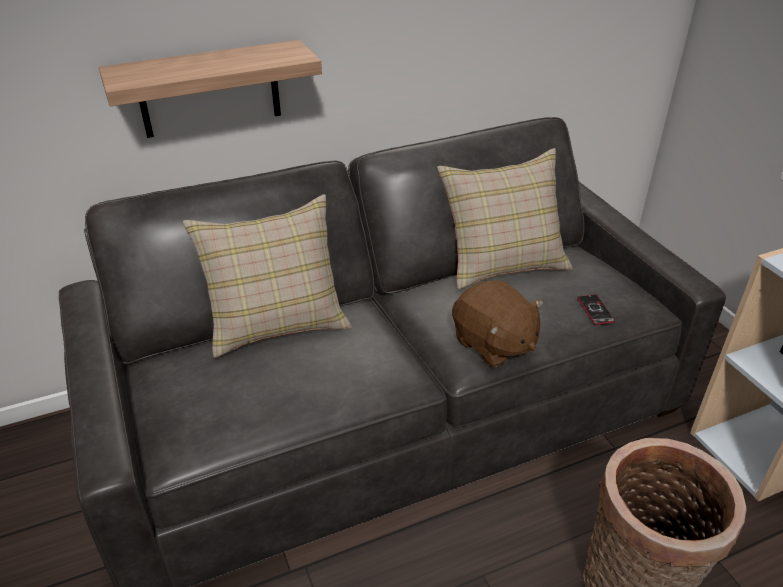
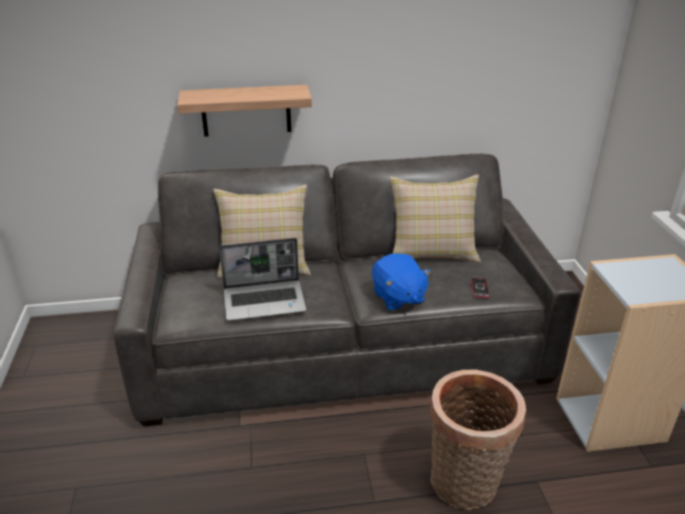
camera: 15 degrees right, 5 degrees down
(306, 386) = (265, 301): none -> laptop
(493, 344) = (398, 297): brown plush toy -> blue plush toy

